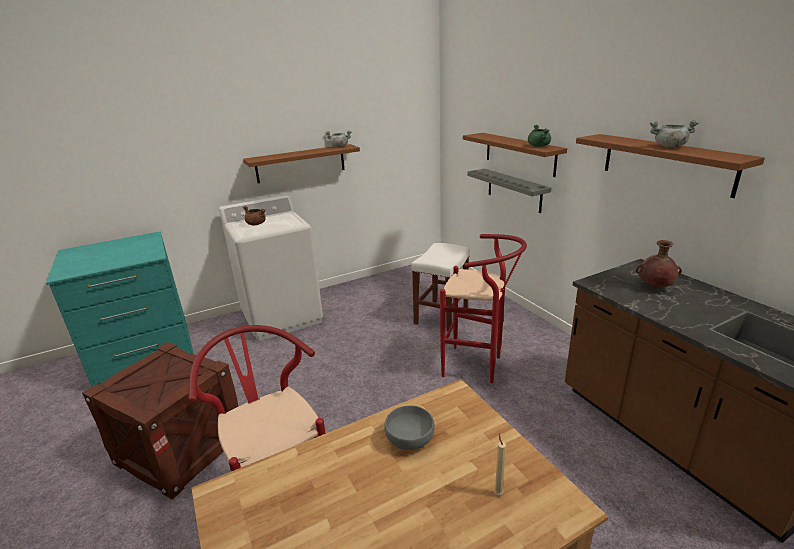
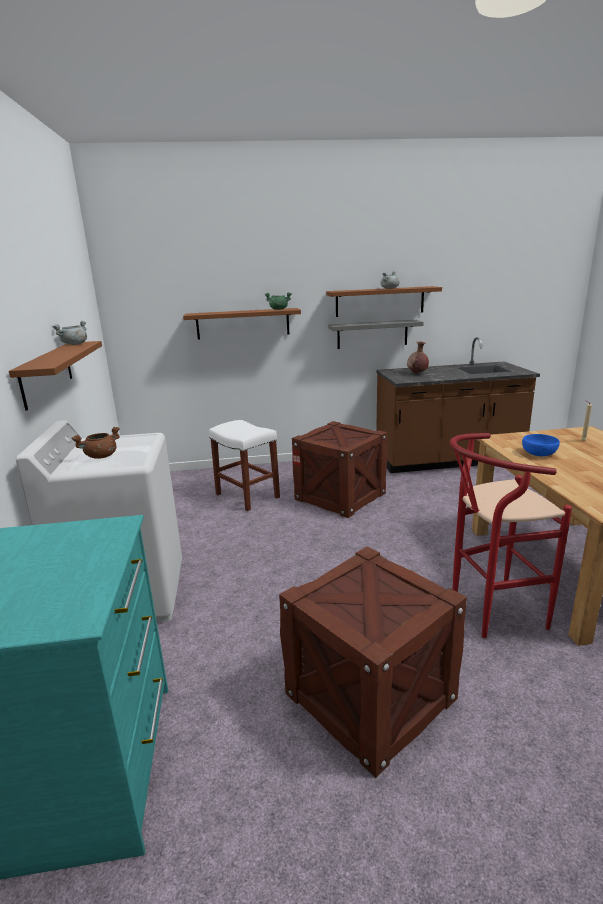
camera: 70 degrees left, 5 degrees down
(410, 439) = (539, 453): grey bowl -> blue bowl
(478, 366) = (340, 496): red stool -> crate
(514, 190) = (242, 359): grey shelf -> grey shelf (372, 334)

